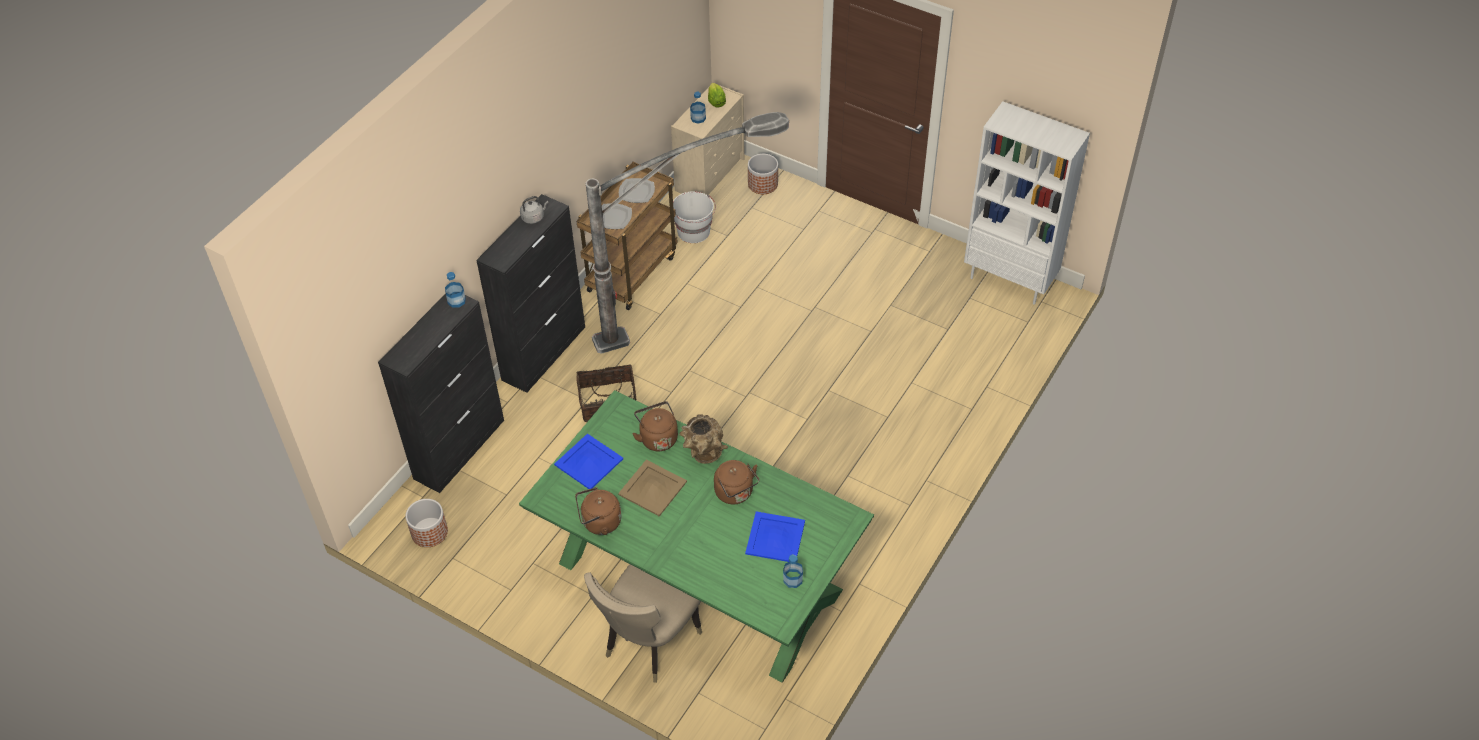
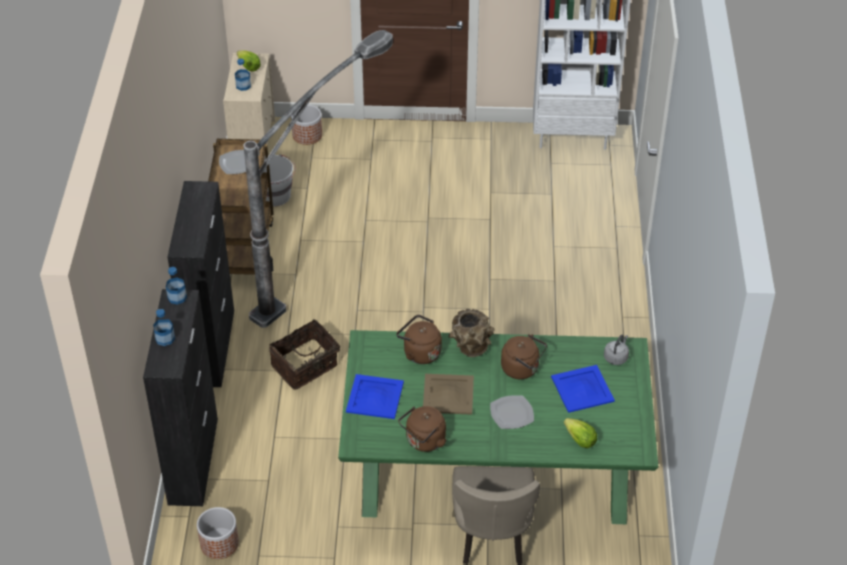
camera: 30 degrees left, 5 degrees down
(534, 217) = (193, 202): grey kettle -> grey kettle (616, 357)
(613, 218) = (232, 192): plate -> plate (511, 414)
(735, 585) = (580, 440): none -> lettuce
(793, 579) = (622, 415): bottle -> bottle (165, 339)

